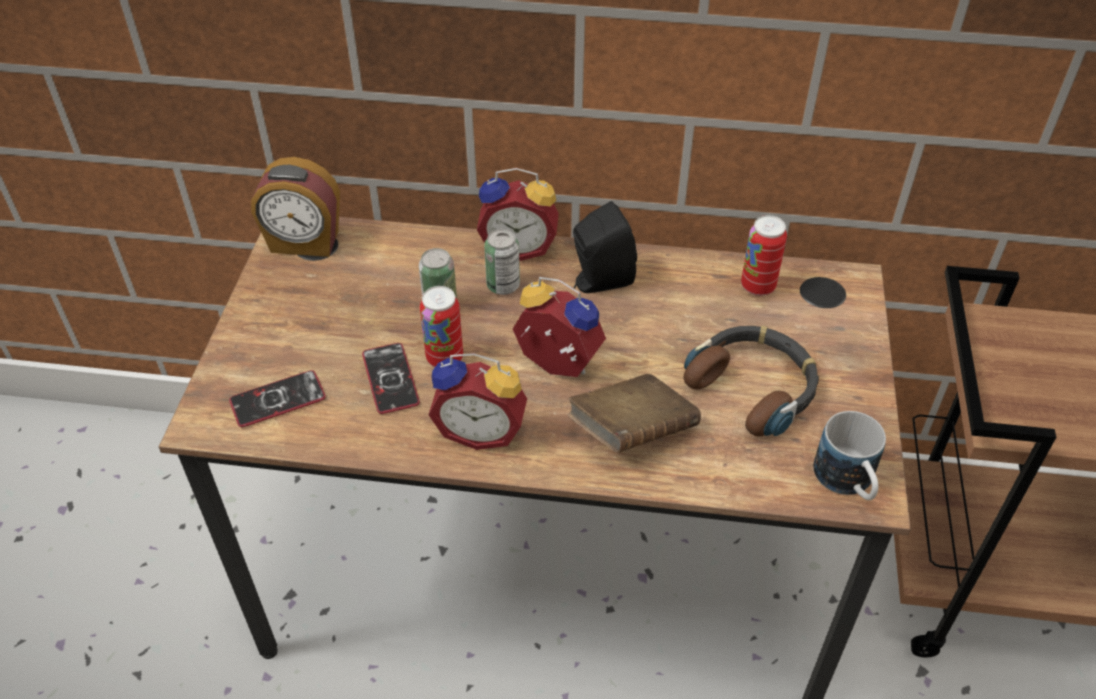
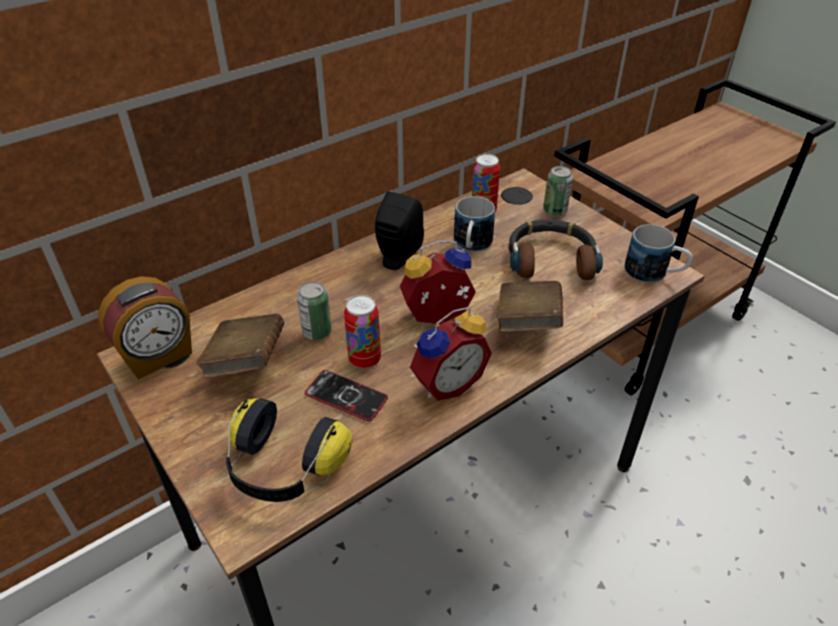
camera: 45 degrees left, 5 degrees down
(278, 400) = (282, 468): phone -> headphones
(357, 293) = (246, 361): none -> brown book
(503, 285) = (342, 295): can -> can (555, 211)
(519, 247) = (321, 268): alarm clock -> none
(689, 316) = (471, 246): none -> mug

